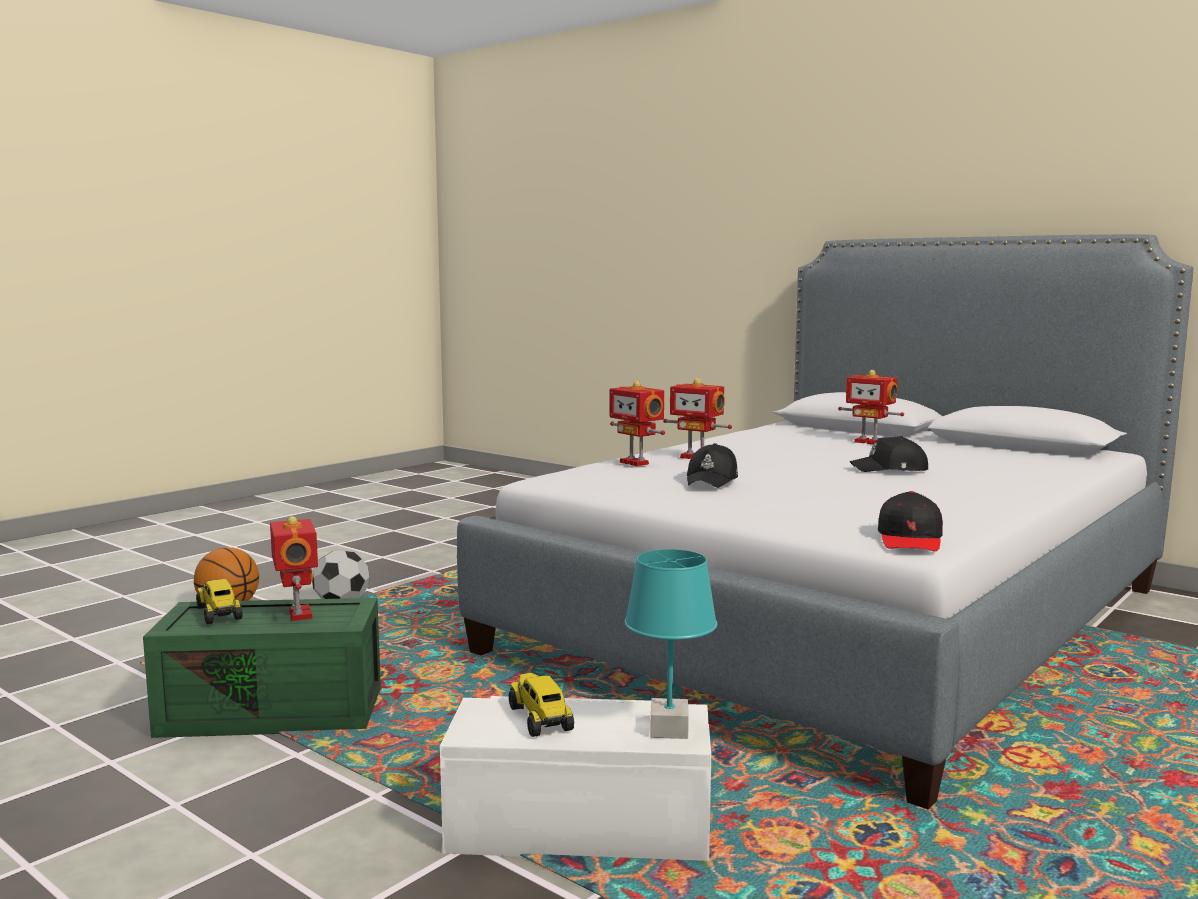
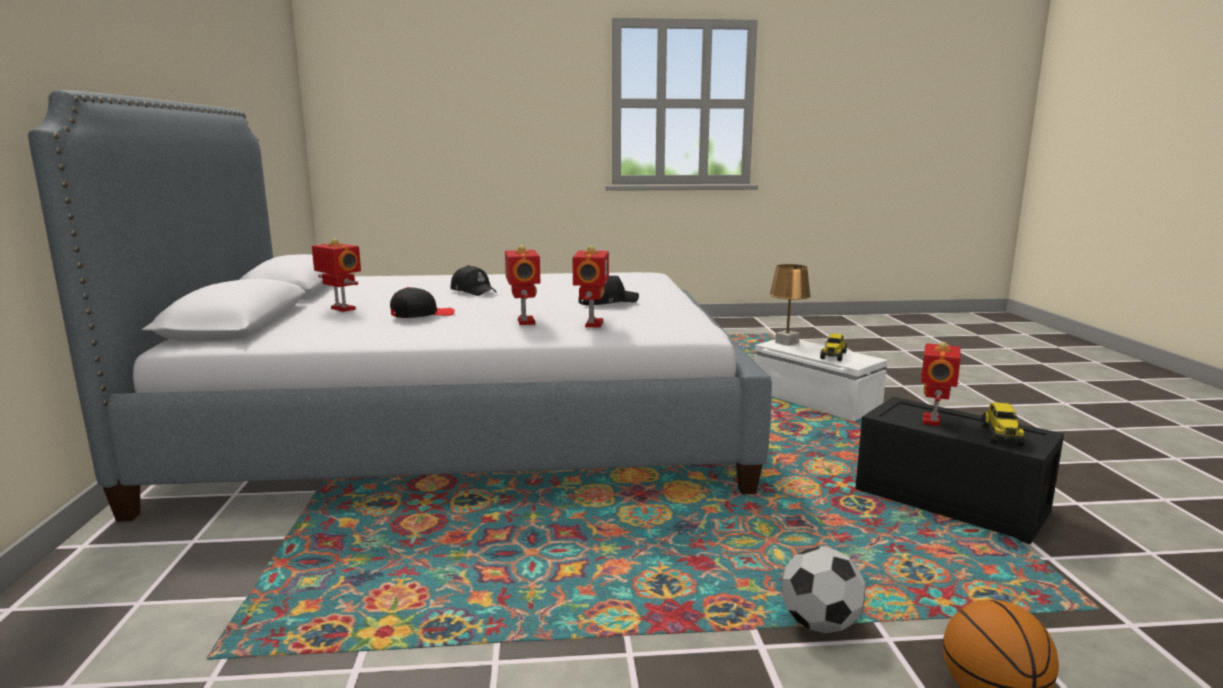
camera: 135 degrees left, 5 degrees up
(276, 710) = (946, 501): green storage box -> black storage box
(668, 729) = (787, 343): turquoise table lamp -> brown table lamp
(868, 442) = (341, 309): toy robot -> toy robot turned 45 degrees counterclockwise
(910, 539) = (641, 274): black cap -> black cap (422, 315)

